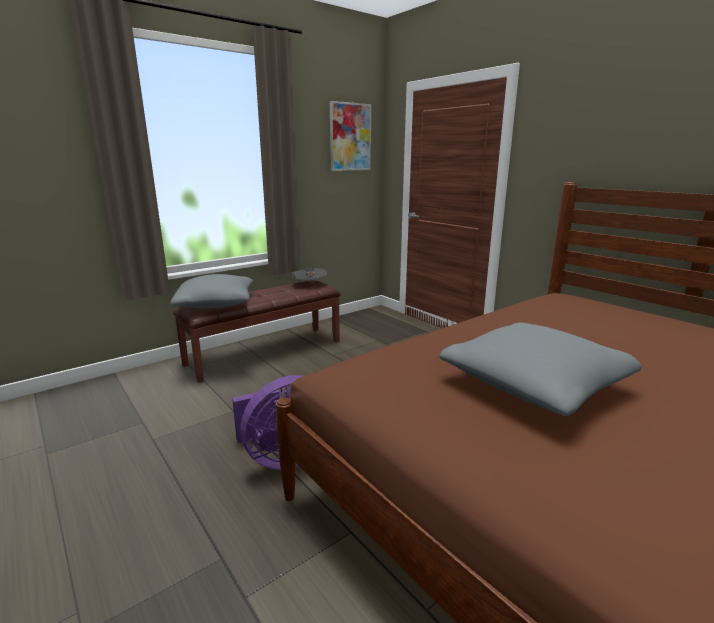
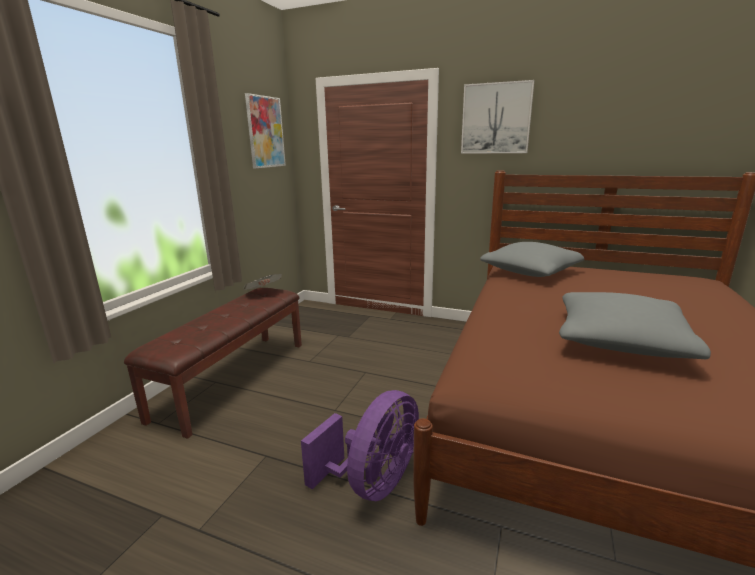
camera: 30 degrees left, 0 degrees up
(216, 304) = (183, 338): grey pillow -> grey pillow (530, 272)
(576, 119) = (496, 118): none -> picture

